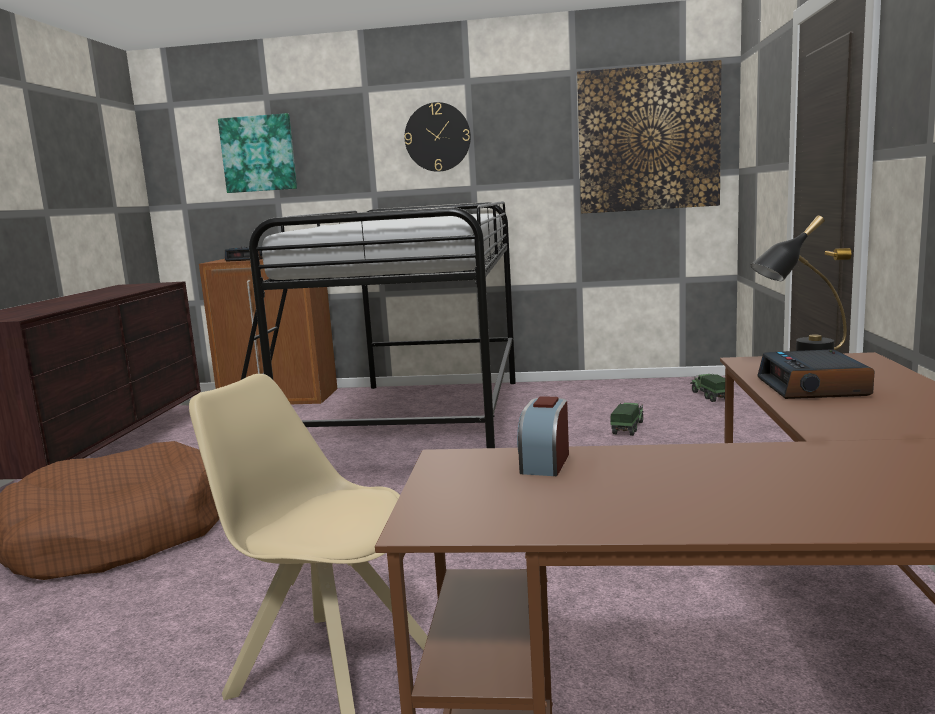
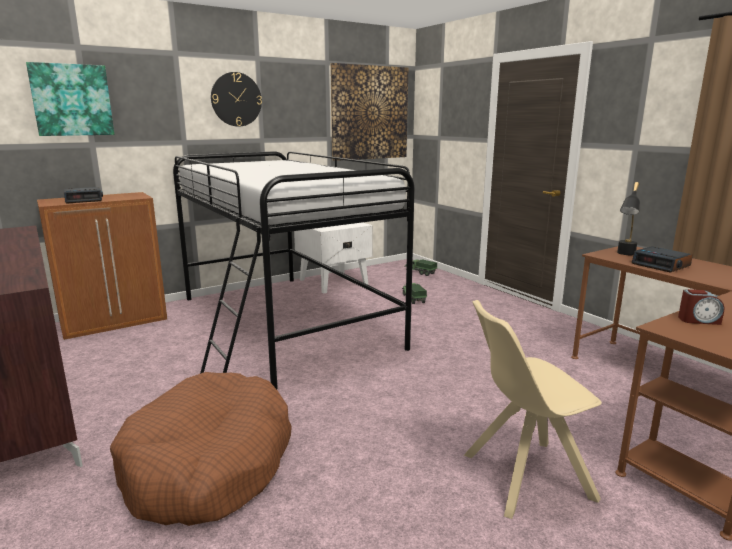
camera: 40 degrees left, 5 degrees up
(545, 463) = (698, 320): alarm clock -> alarm clock turned 60 degrees counterclockwise
(562, 391) = (334, 282): none -> white nightstand

